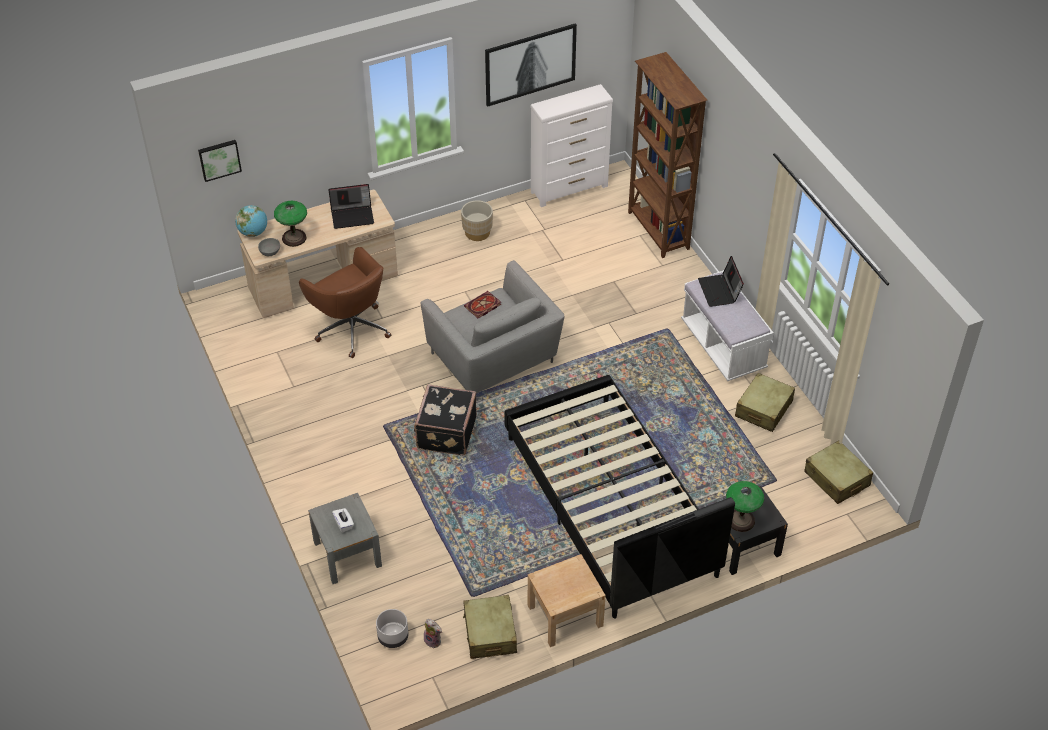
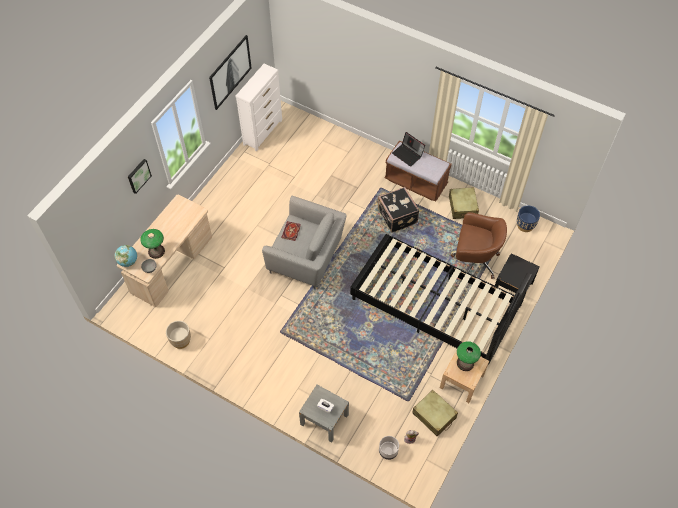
camera: 35 degrees left, 10 degrees up
(219, 159) = (92, 230): picture -> picture (138, 175)
(351, 328) = (212, 284): brown office chair -> brown office chair (474, 261)
(353, 215) = (179, 218): laptop -> none
(445, 433) = (317, 316): black suitcase -> black suitcase (396, 217)
(477, 232) = (234, 185): beige planter -> beige planter (181, 340)
(658, 231) = (330, 133): brown bookcase -> none
(723, 346) = (416, 182): white bench -> brown bench
(740, 520) = (517, 278): table lamp -> table lamp (465, 363)
(836, 479) = (525, 225): beige suitcase -> blue planter

